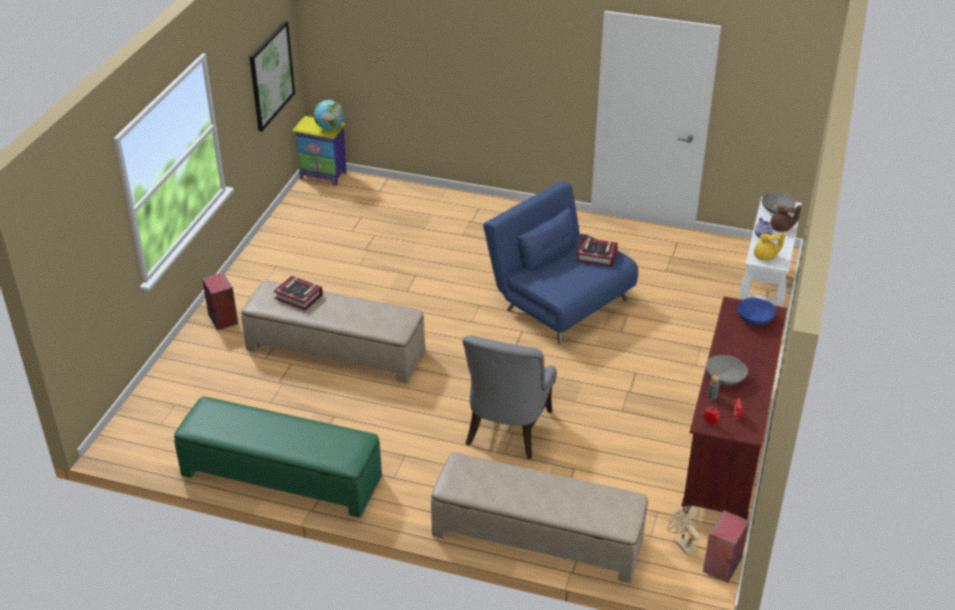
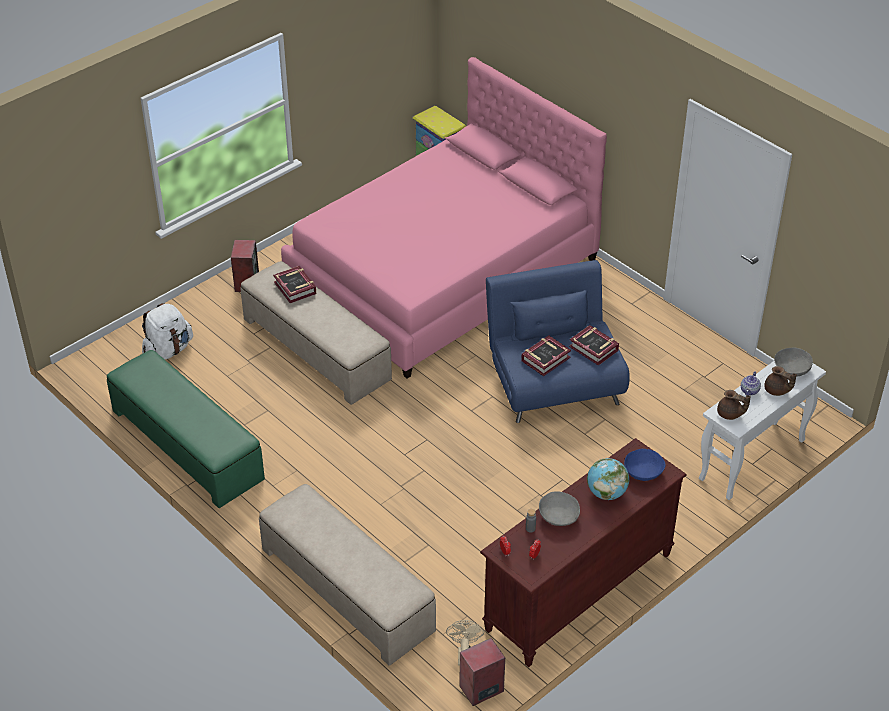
camera: 30 degrees right, 5 degrees up
(193, 401) = (168, 350): none -> white backpack
(271, 75) = (385, 61): picture -> none
(330, 128) = (447, 126): globe -> globe (606, 493)
(396, 252) = (443, 273): none -> pink bed
(507, 428) = (402, 483): grey chair -> none
(566, 277) = (545, 359): none -> book
(765, 257) = (730, 414): yellow teapot -> brown teapot

